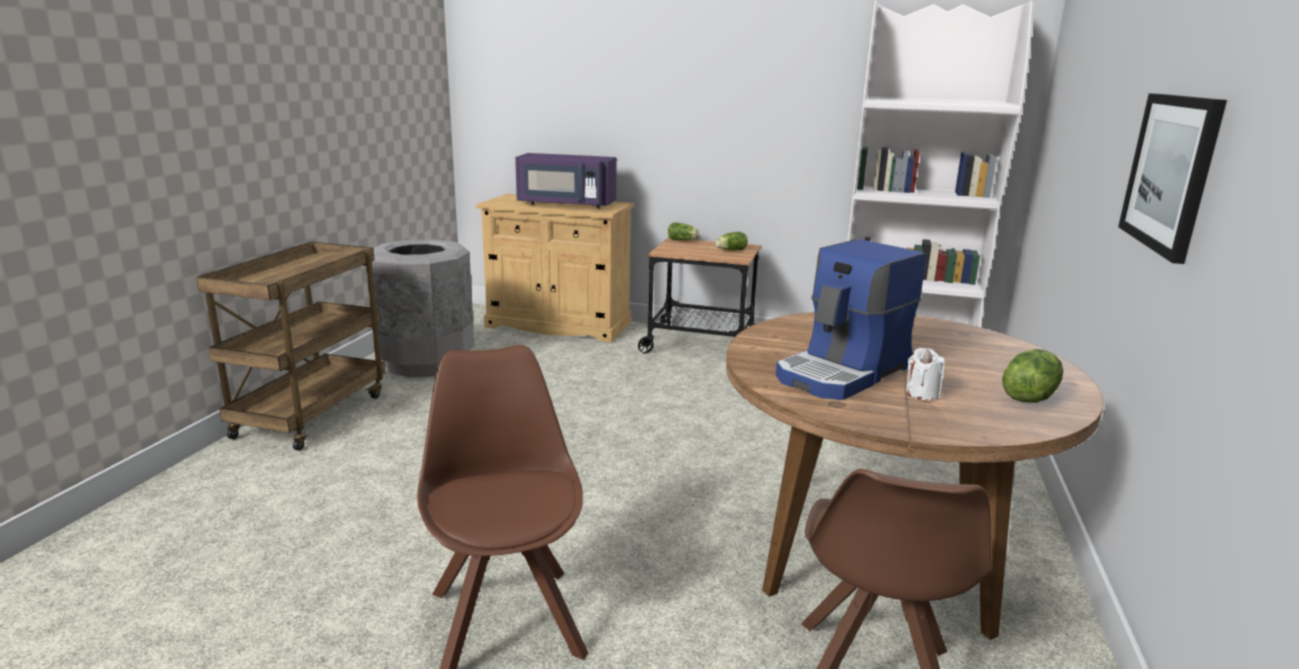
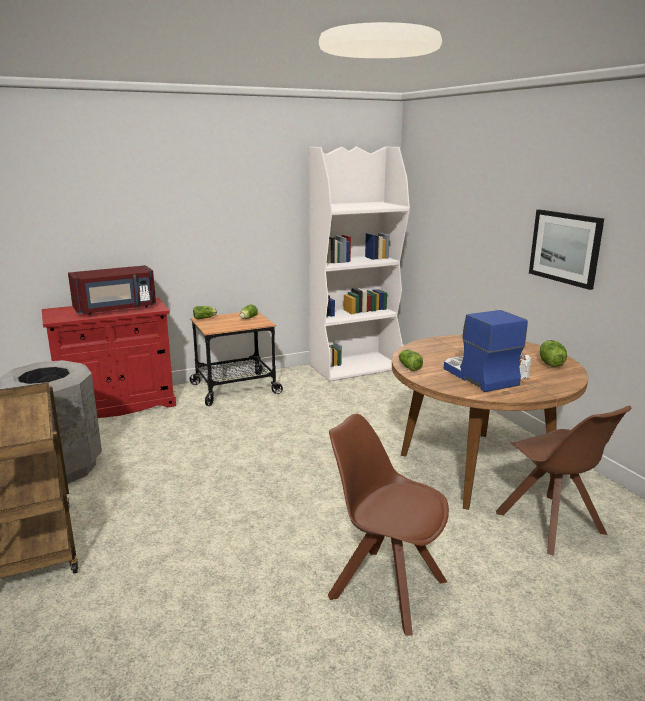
camera: 40 degrees left, 0 degrees up
(558, 325) = (116, 405): beige cabinet -> red cabinet
(566, 204) = (116, 309): purple microwave -> red microwave
(766, 333) = (408, 367): none -> lettuce
(844, 373) = (478, 376): coffee machine -> coffee machine turned 150 degrees clockwise

